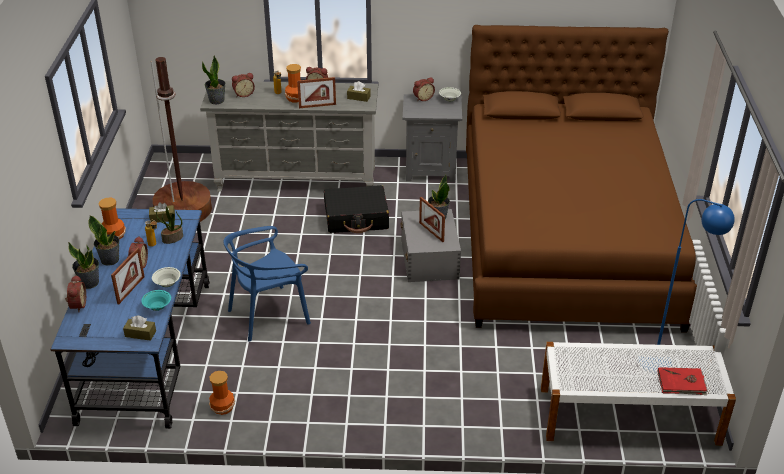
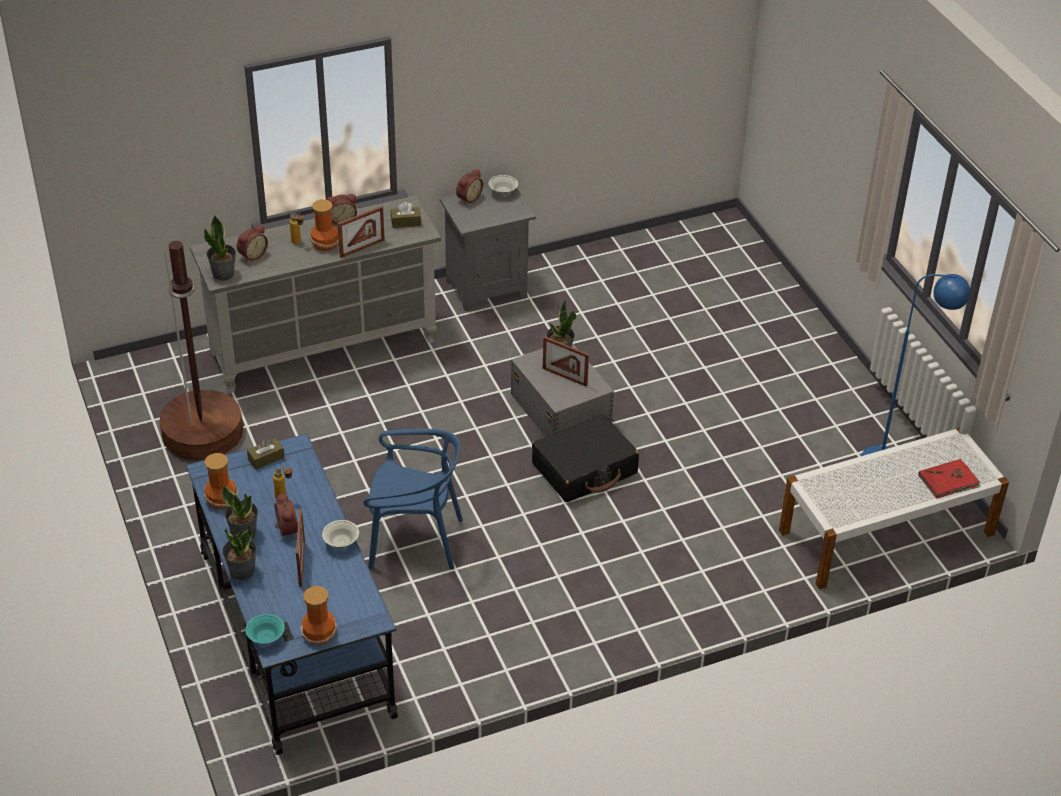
camera: 25 degrees left, 5 degrees up
(77, 305) = (250, 604): alarm clock -> none
(140, 334) = (357, 614): brown tissue box -> none
(157, 307) = (352, 575): turquoise bowl -> turquoise bowl (266, 638)
(172, 239) = (301, 482): potted plant -> none
(223, 406) = (440, 671): vase -> vase (320, 633)
(269, 315) = (414, 540): blue chair -> blue chair turned 120 degrees counterclockwise
(356, 218) = (437, 380): black suitcase -> black suitcase (585, 469)
(566, 237) = (701, 335): brown bed -> none

